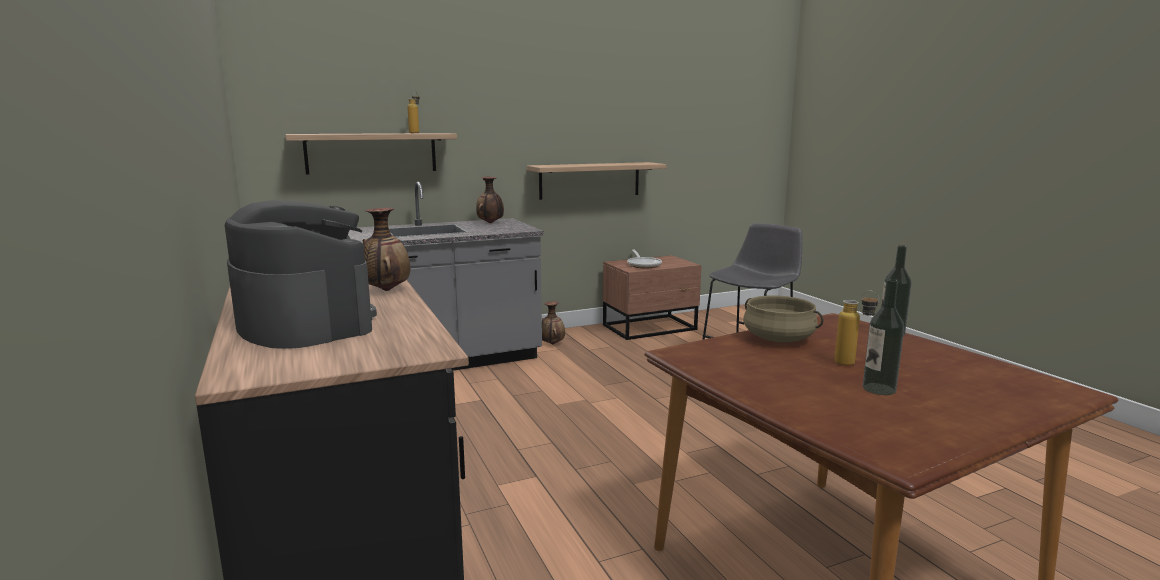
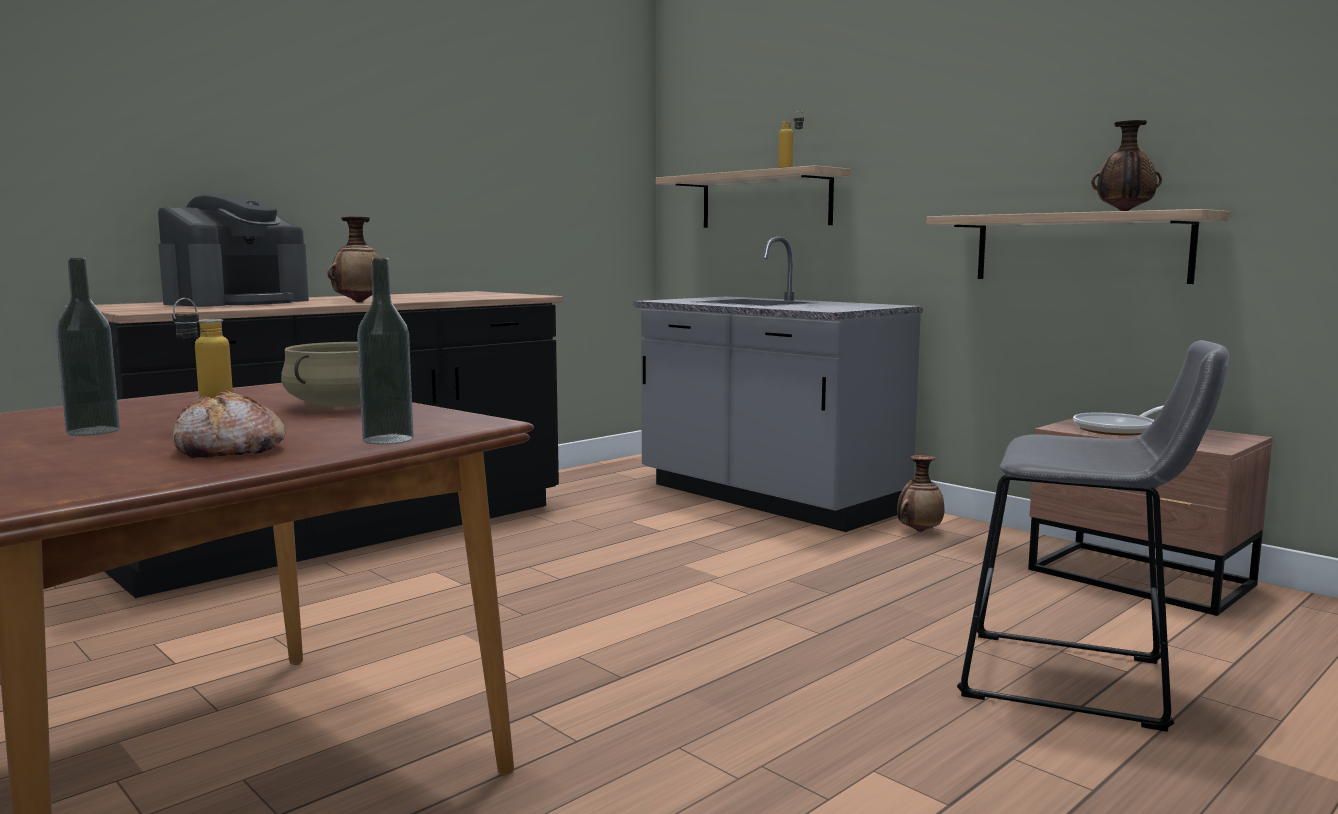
camera: 70 degrees right, 5 degrees down
(490, 223) = (854, 305): vase -> vase (1124, 211)
(929, 358) = (229, 450): none -> bread

